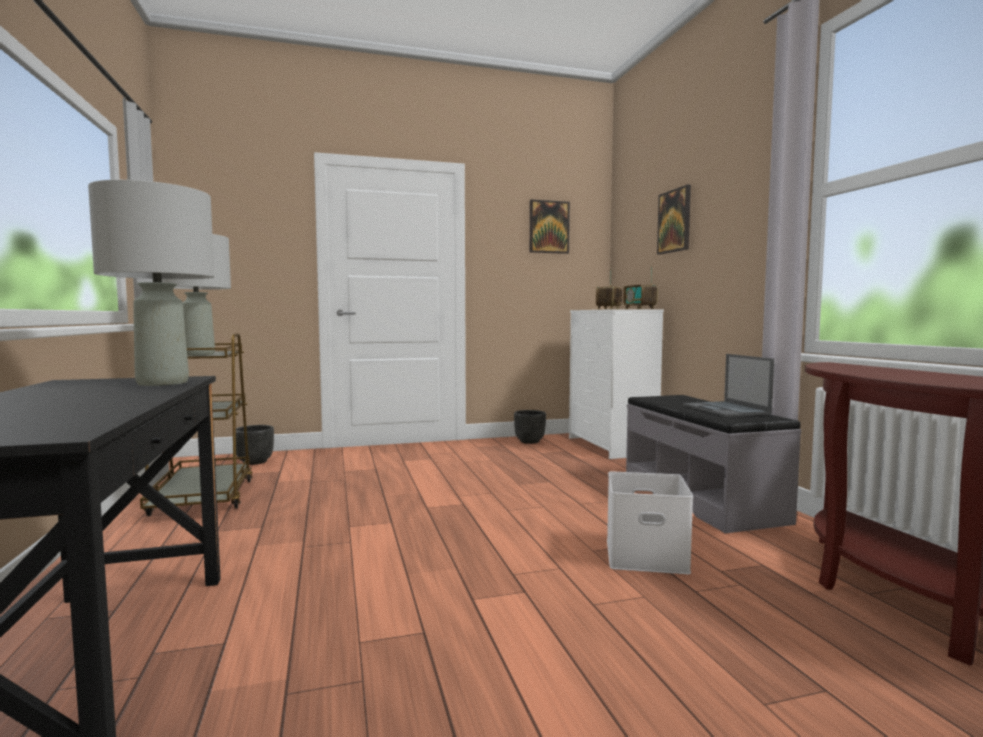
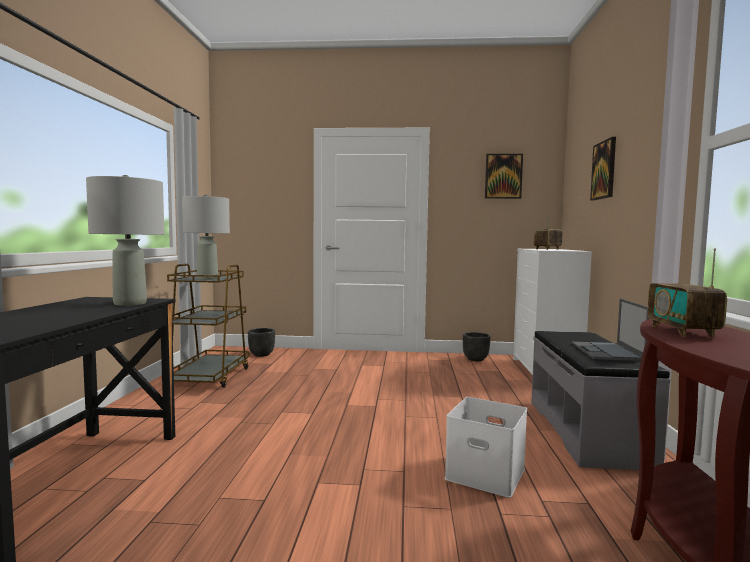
camera: 20 degrees right, 0 degrees up
(639, 309) = (570, 250): radio -> radio (682, 331)

